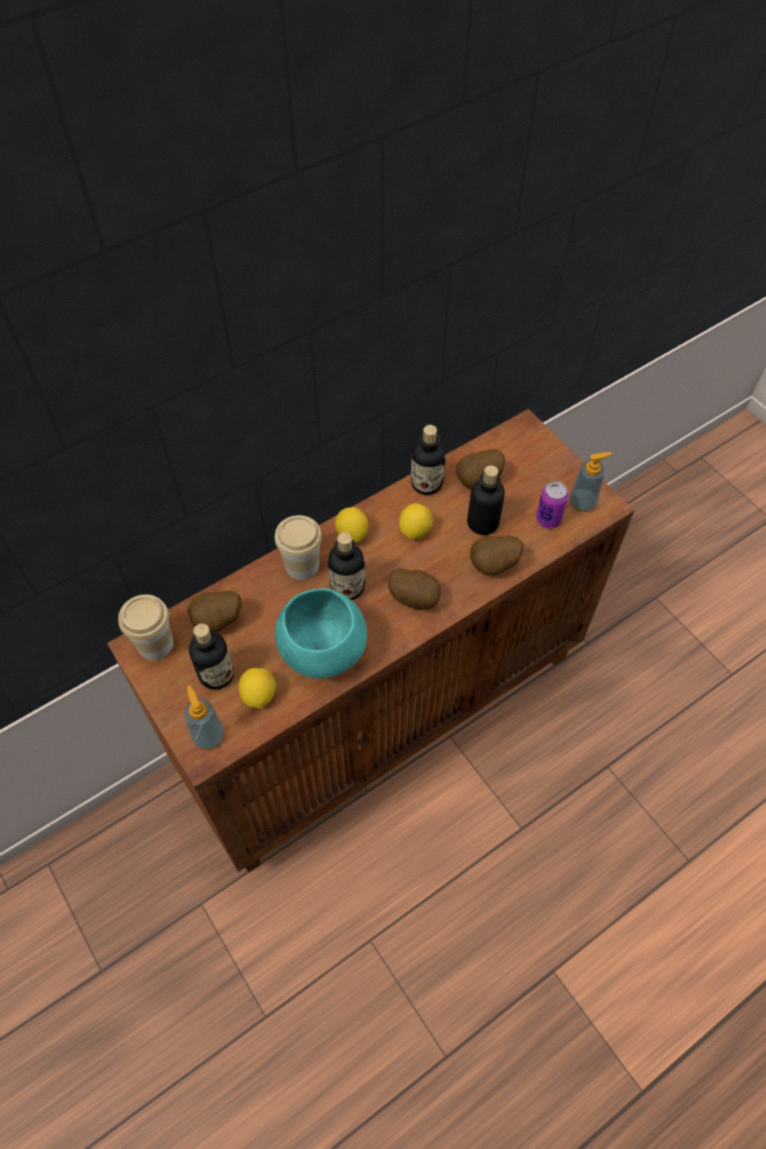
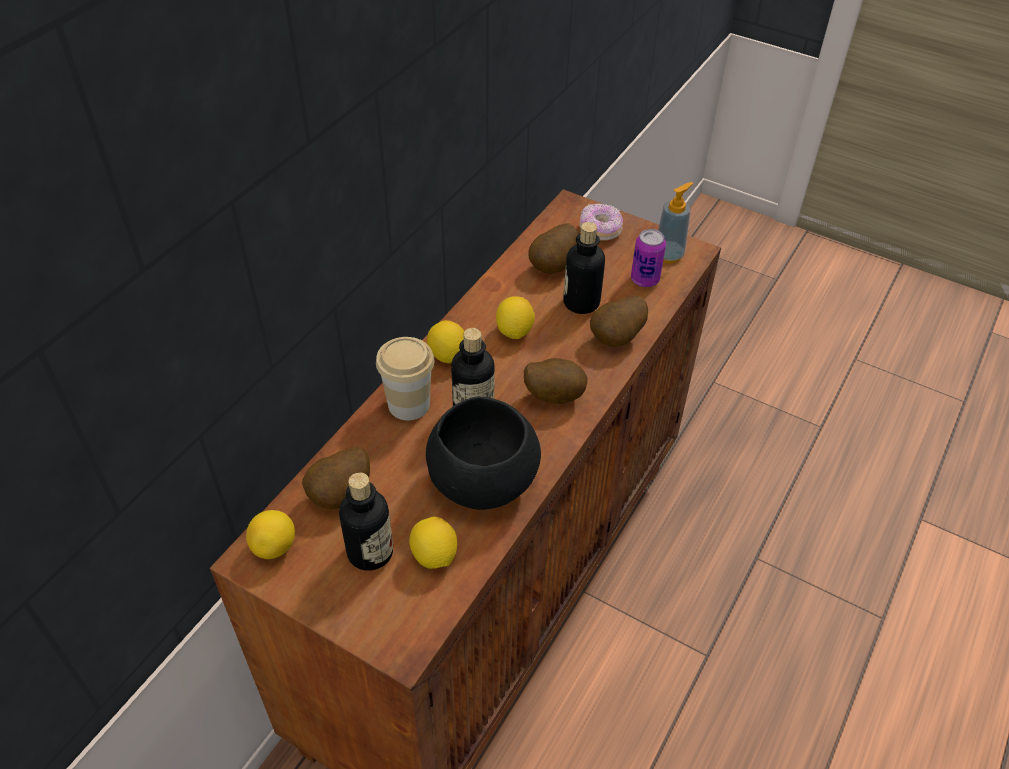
camera: 25 degrees left, 10 degrees down
(155, 644) = (275, 546): cup -> lemon
(208, 736) = (398, 624): soap dispenser -> none
(322, 650) = (481, 482): turquoise bowl -> black bowl
(426, 483) = (500, 284): bottle -> none
(537, 459) = (600, 230): none -> donut

